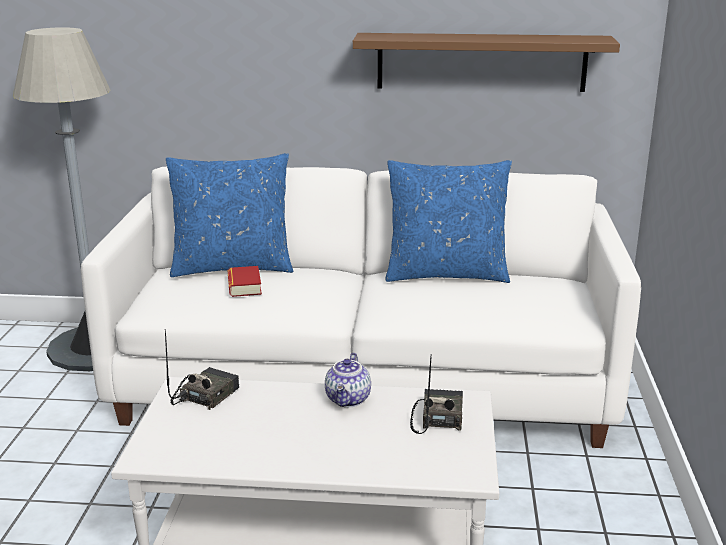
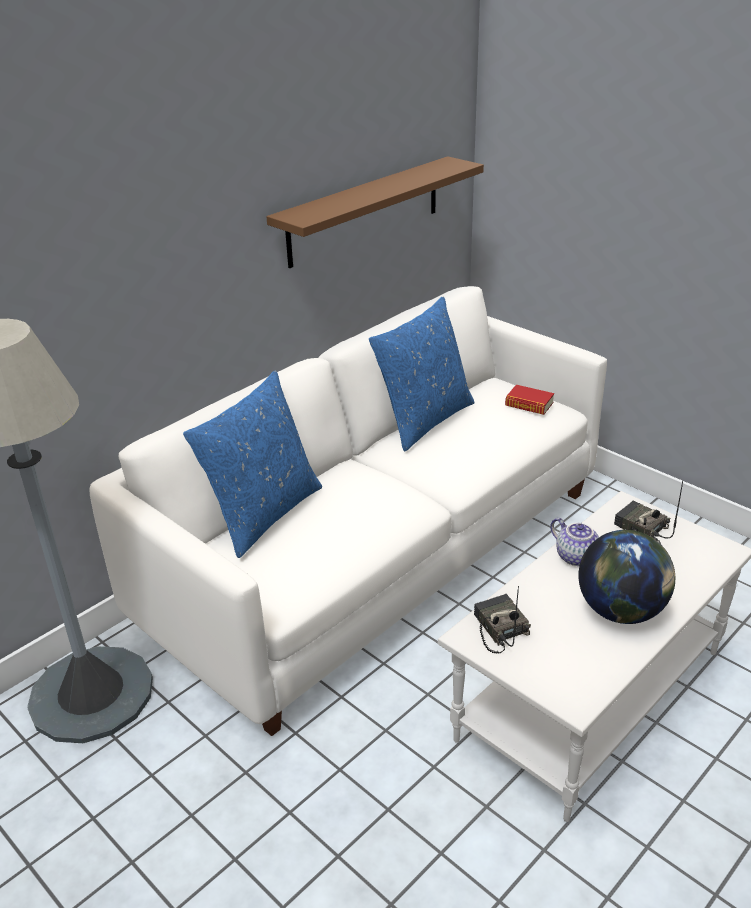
camera: 50 degrees left, 10 degrees up
(244, 286) = (324, 523): book -> book (529, 404)
(295, 443) = (621, 610): none -> globe

